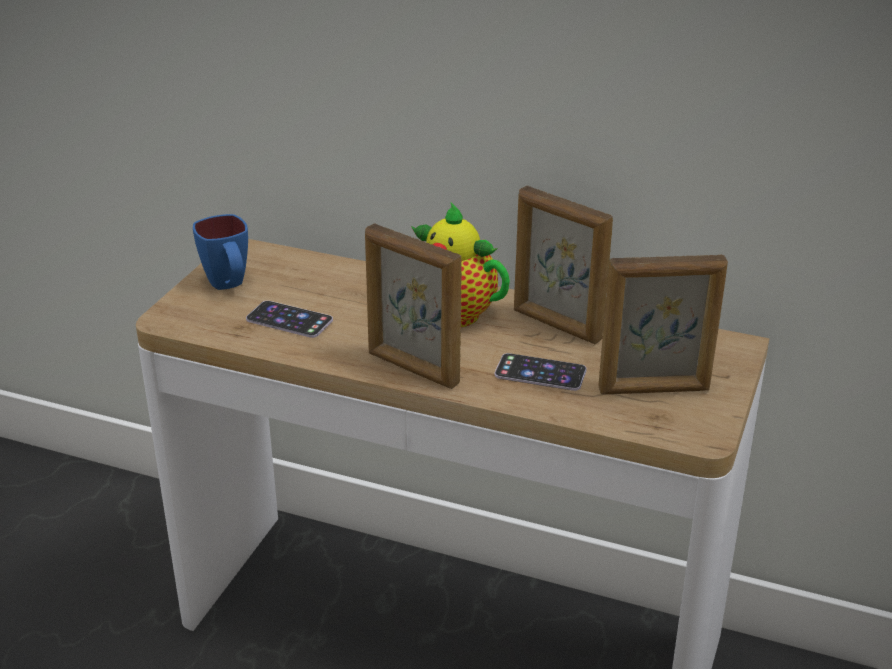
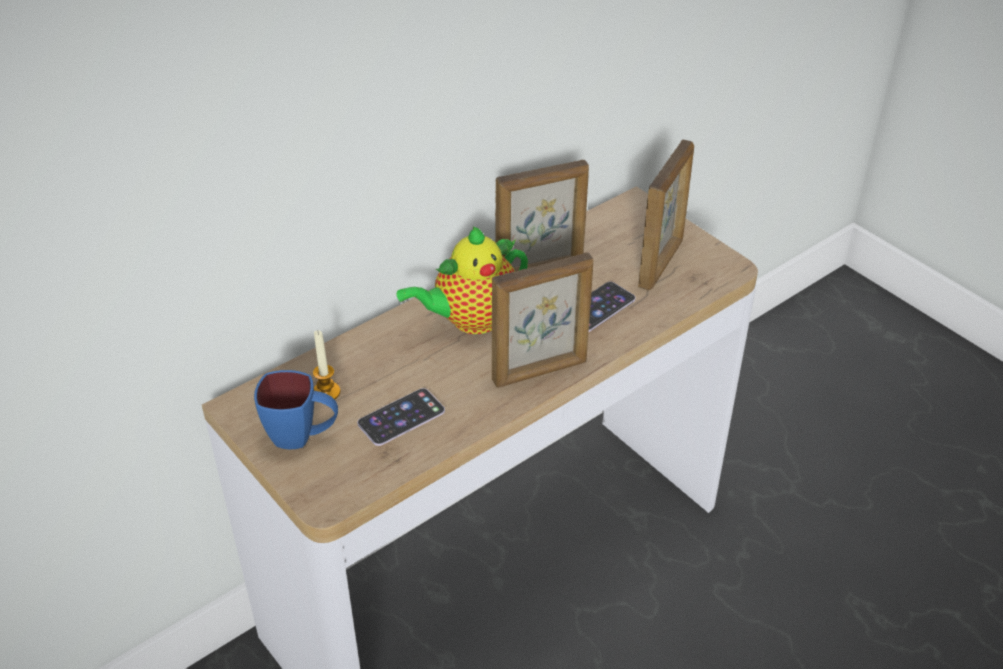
camera: 60 degrees left, 10 degrees up
(289, 278) = (326, 392): none -> candle

